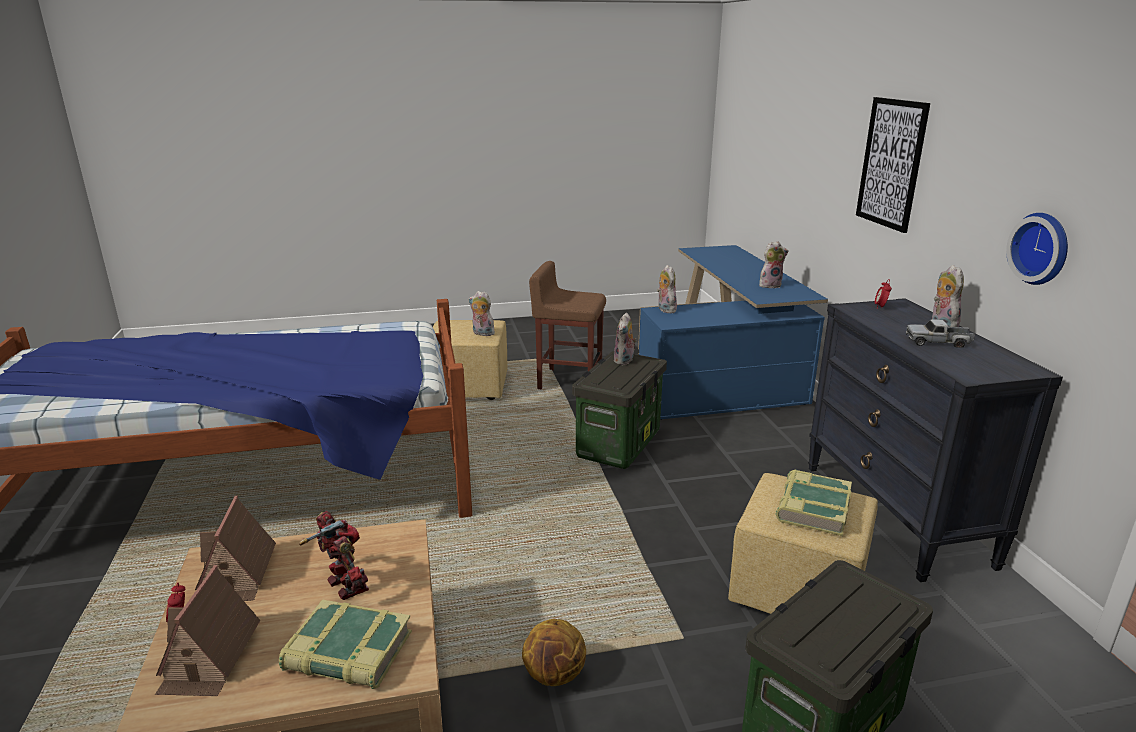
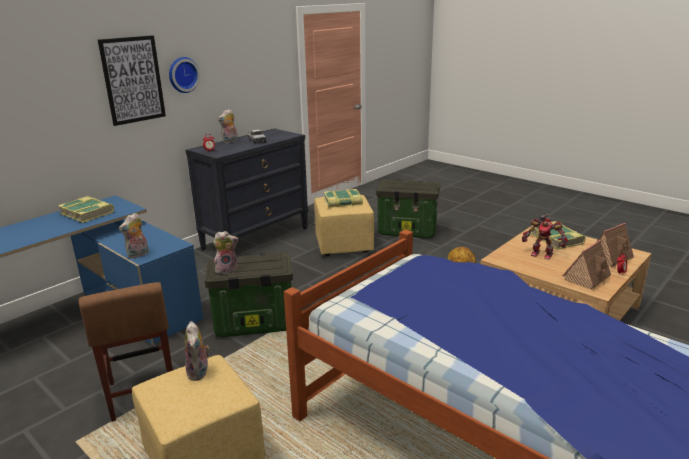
camera: 125 degrees left, 0 degrees up
(344, 587) = (542, 254): toy robot -> toy robot turned 75 degrees counterclockwise
(770, 285) = (87, 213): plush toy -> book
(1042, 248) = (244, 86): wall clock -> wall clock (182, 74)

